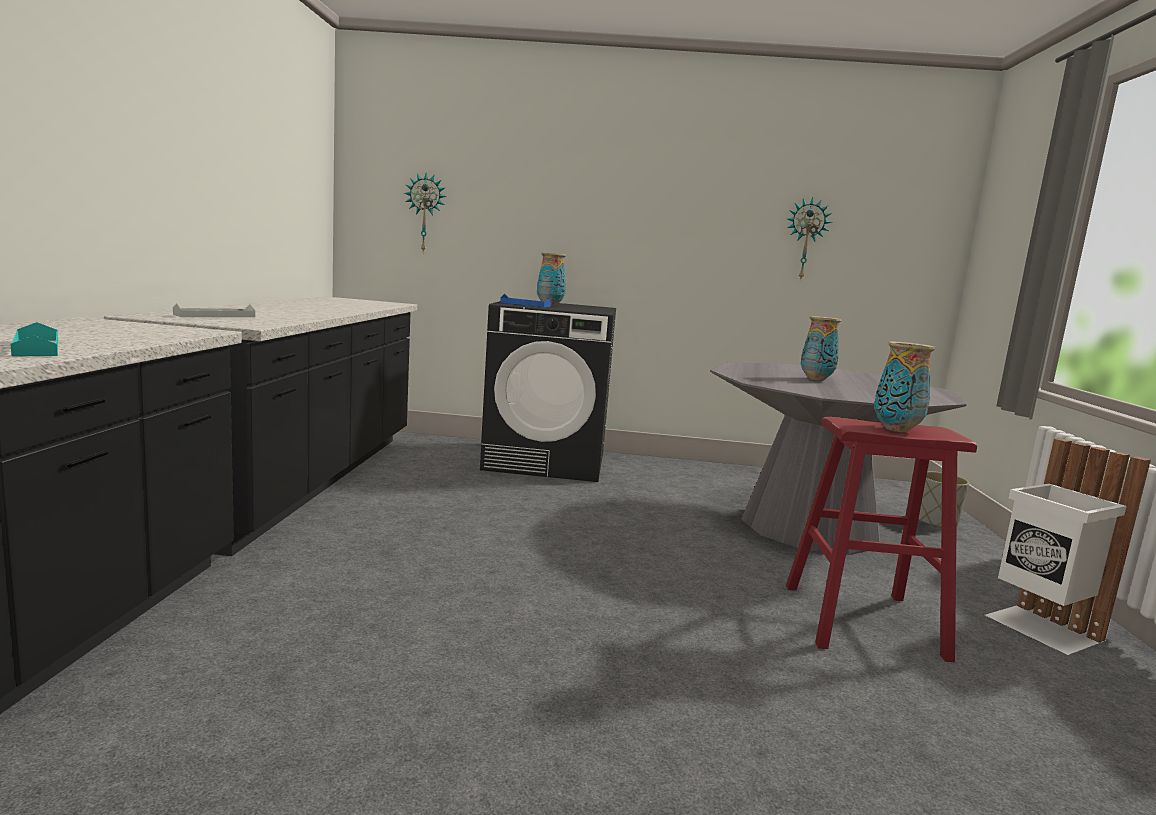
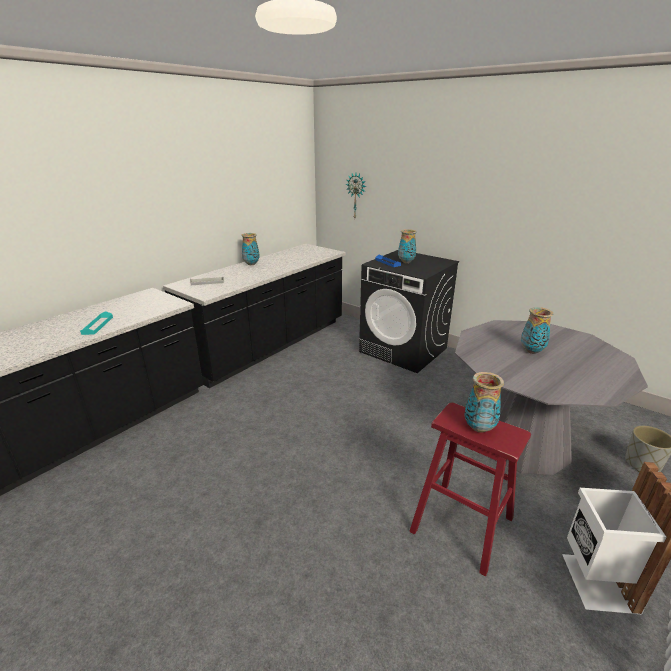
camera: 35 degrees right, 15 degrees up
(266, 305) = (251, 264): none -> vase
(805, 239) = (606, 222): wall clock -> none

